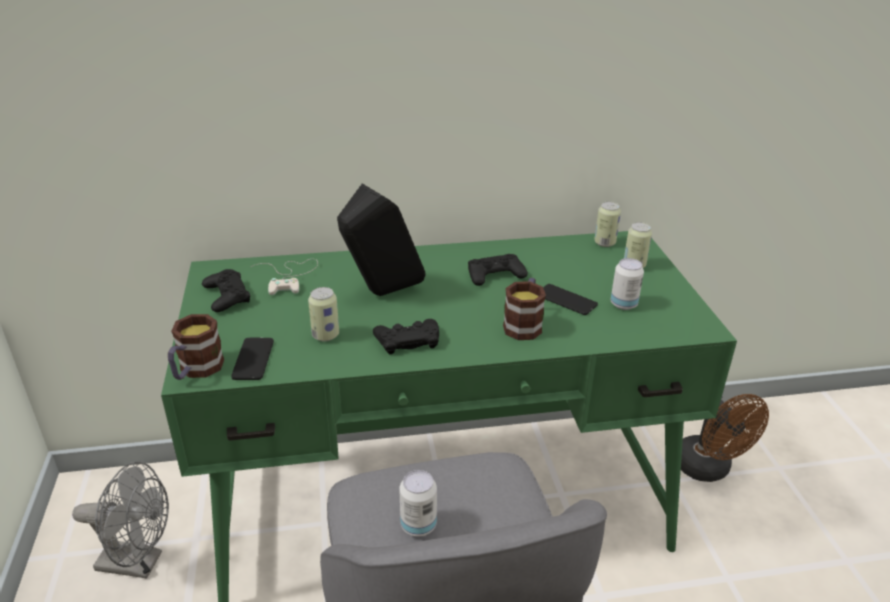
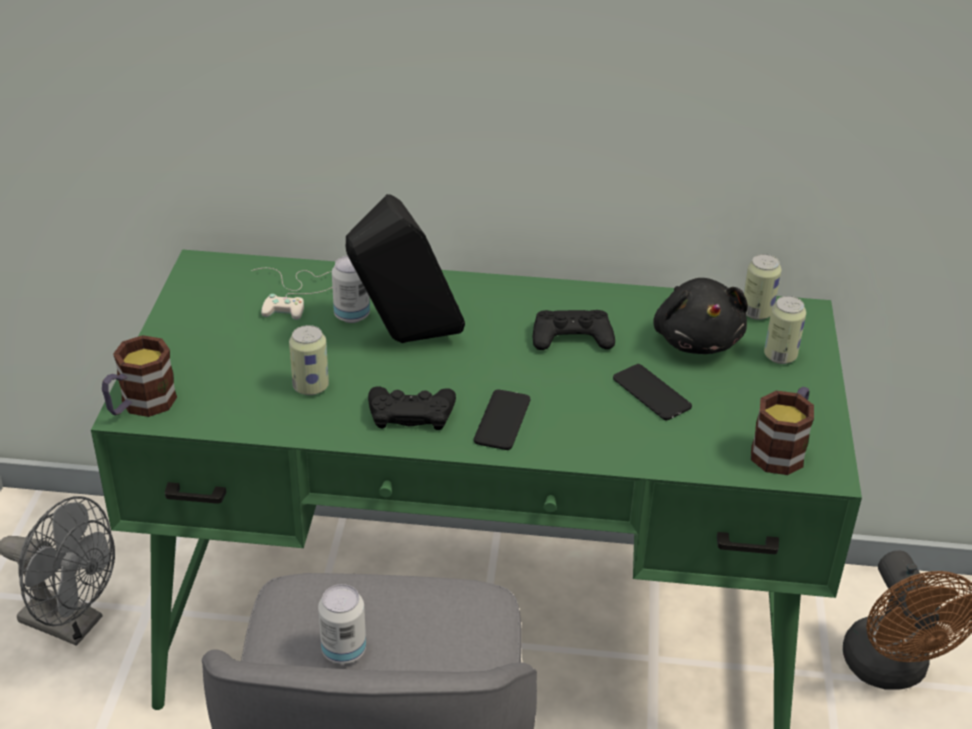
camera: 15 degrees right, 5 degrees up
(227, 296) = (209, 308): black game controller -> none
(253, 359) = (211, 403): phone -> phone (502, 420)
(524, 324) = (575, 418): mug -> mug (782, 449)
(576, 264) = (697, 339): none -> black plush toy
(623, 304) = (729, 414): can -> can (352, 315)

